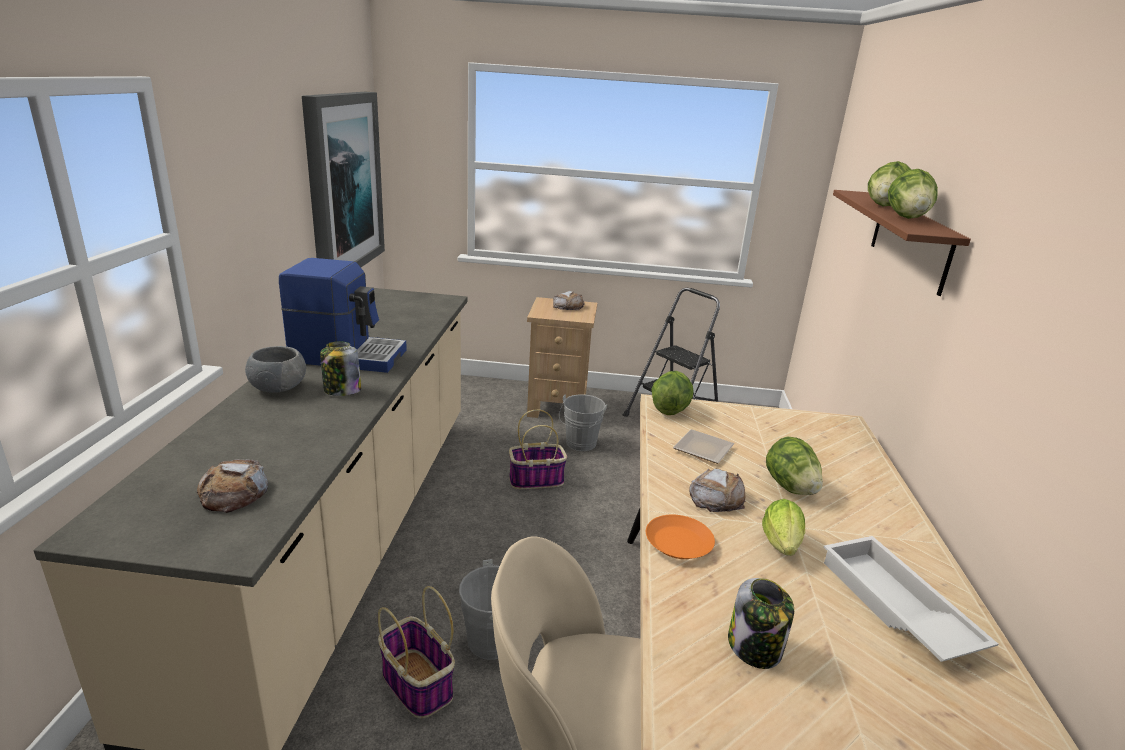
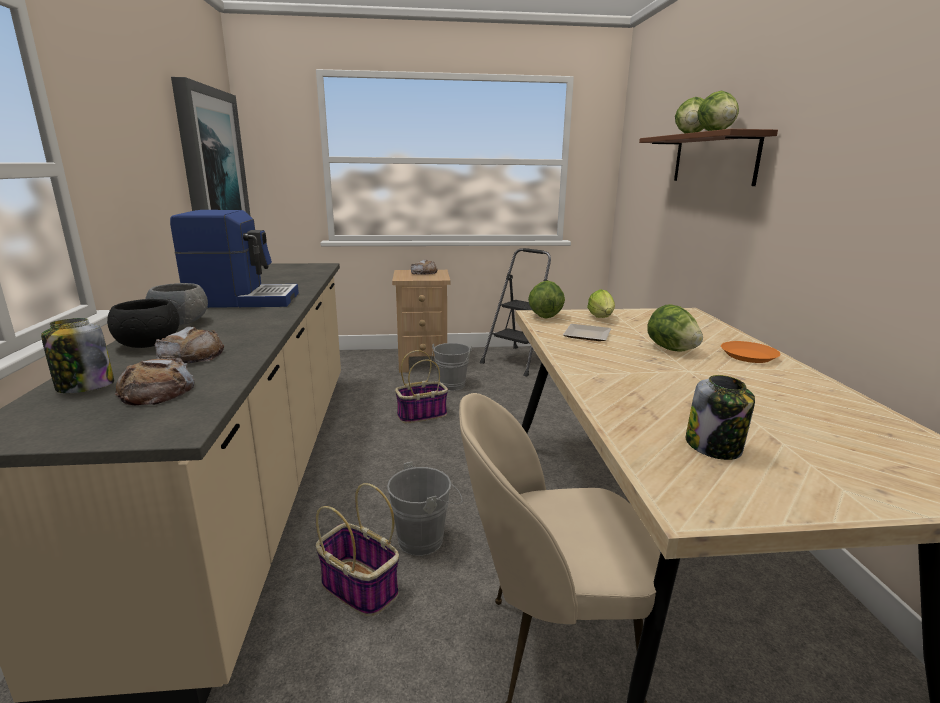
camera: 10 degrees left, 5 degrees down
(242, 419) = (148, 344): none -> black bowl
(341, 390) = (246, 319): jar -> jar (84, 387)
(678, 543) = (603, 390): orange plate -> orange plate (748, 356)
(716, 497) = (616, 360): bread -> bread (191, 356)
(781, 546) = (690, 383): lettuce -> lettuce (602, 318)
(894, 606) = (805, 407): white tray -> none

